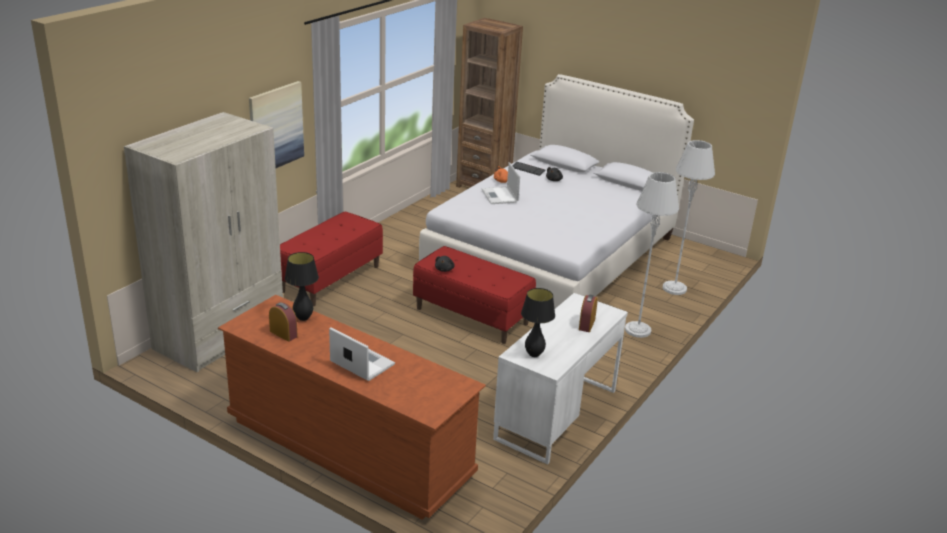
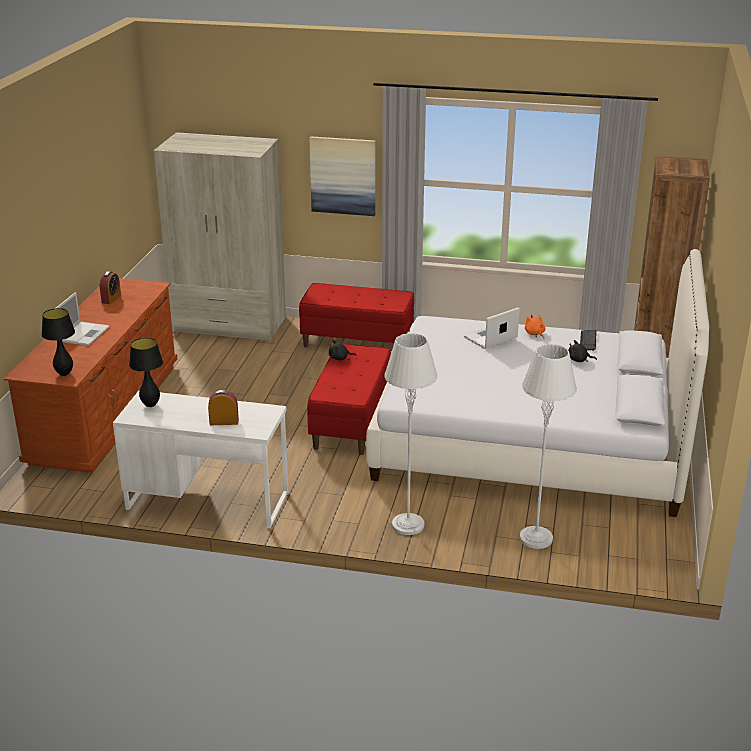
camera: 70 degrees right, 0 degrees up
(303, 318) = (139, 299): black table lamp -> black table lamp (64, 373)

